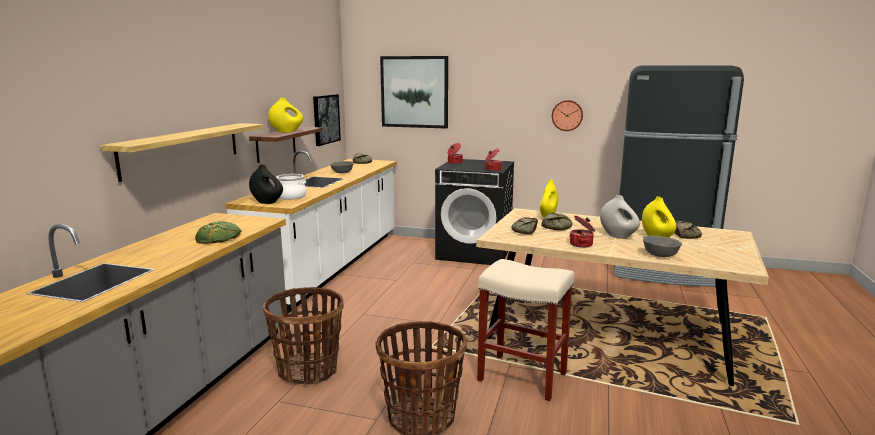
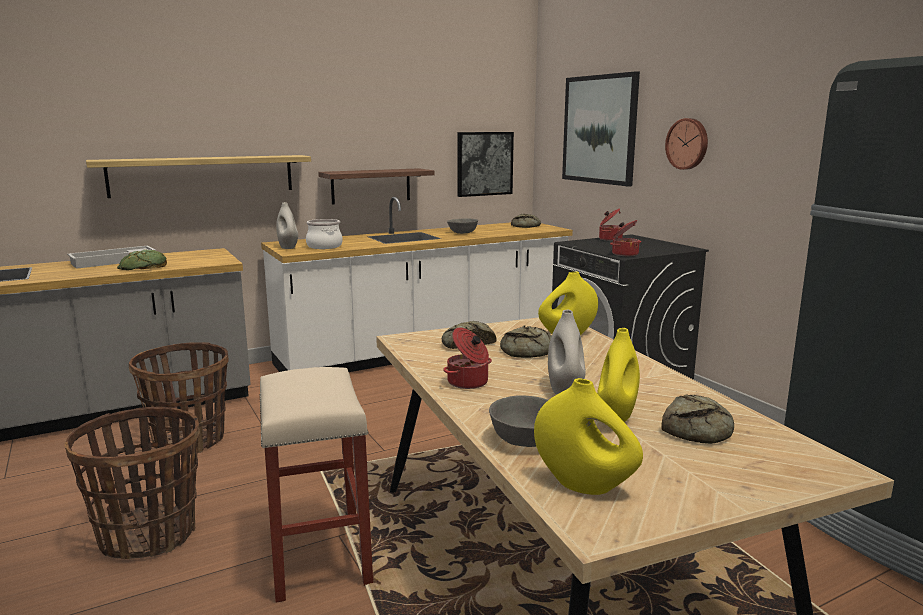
camera: 45 degrees right, 0 degrees up
(167, 241) = (113, 262): none -> white tray
(267, 202) = (288, 247): black vase -> white vase
(286, 131) = (372, 171): yellow vase -> yellow vase (584, 485)
(567, 115) = (799, 173): wall clock -> wall clock (688, 144)

